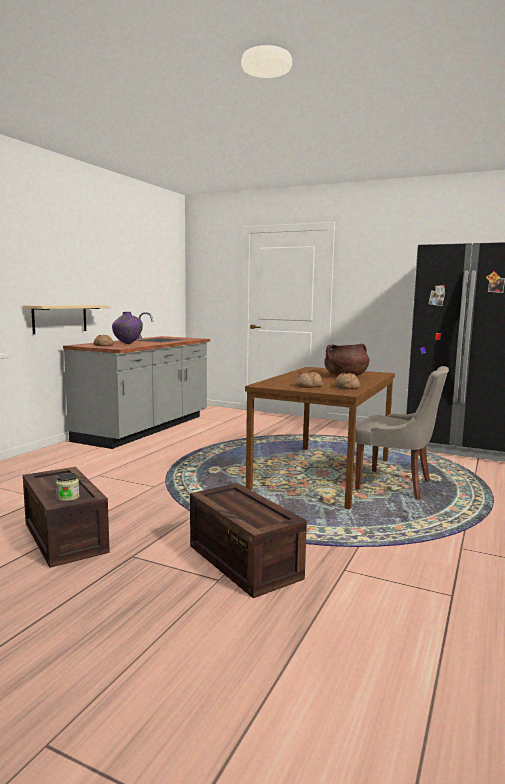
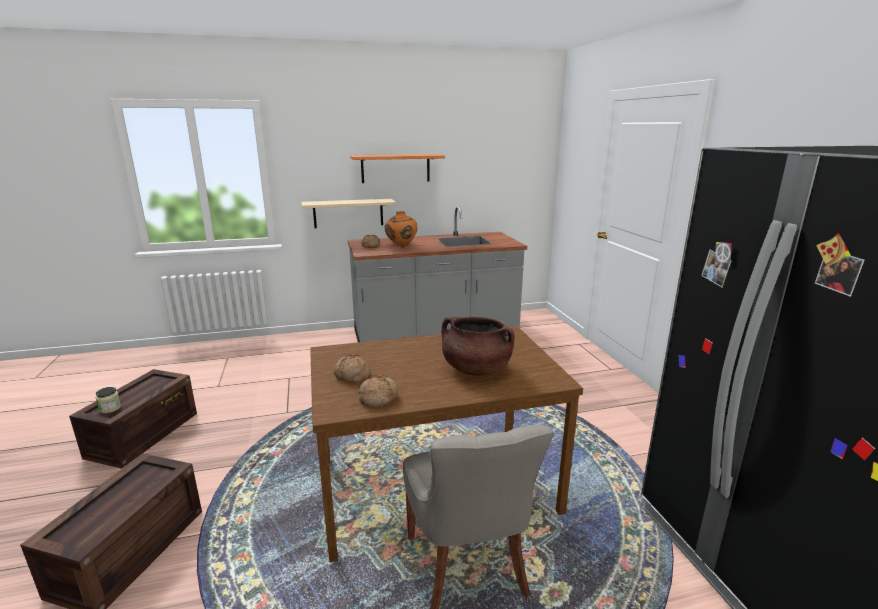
camera: 50 degrees right, 10 degrees up
(93, 276) = (395, 168): none -> orange shelf
(127, 344) = (401, 246): purple vase -> orange vase

